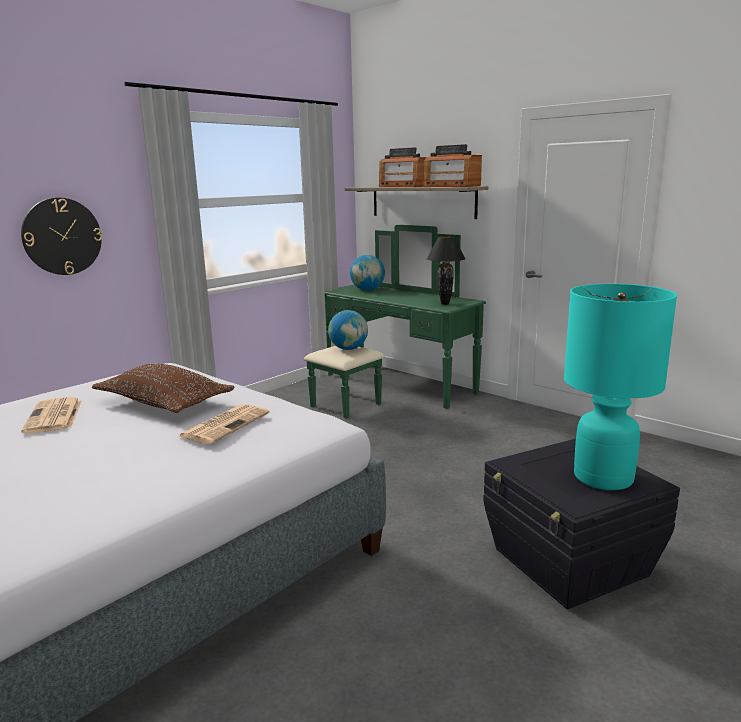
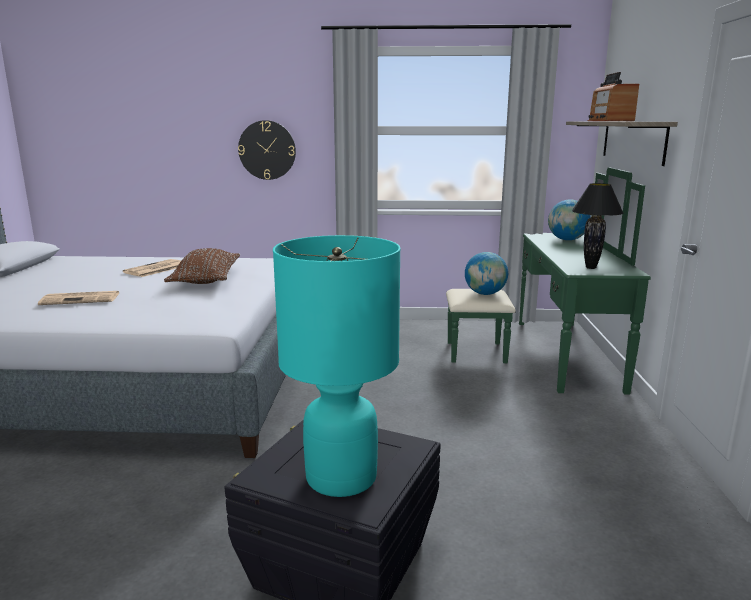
camera: 50 degrees right, 0 degrees up
(225, 424) = (180, 300): newspaper -> newspaper (81, 299)
(451, 186) = (635, 121): radio -> none

